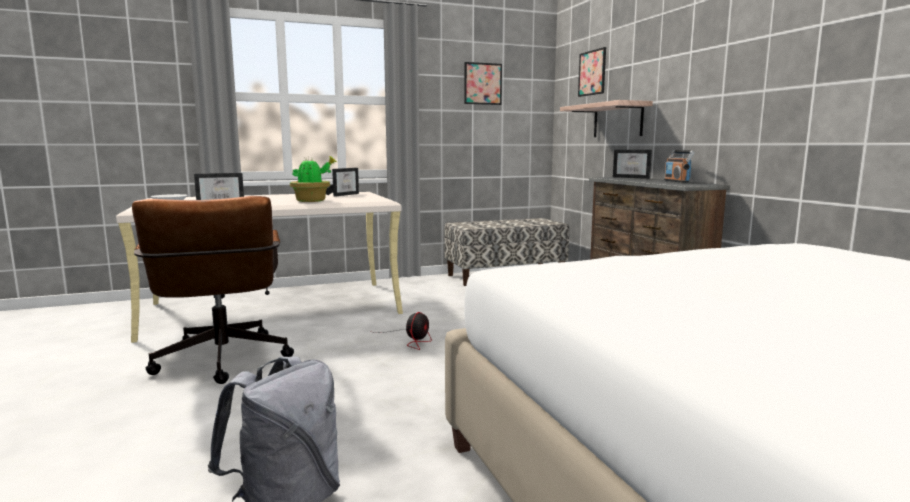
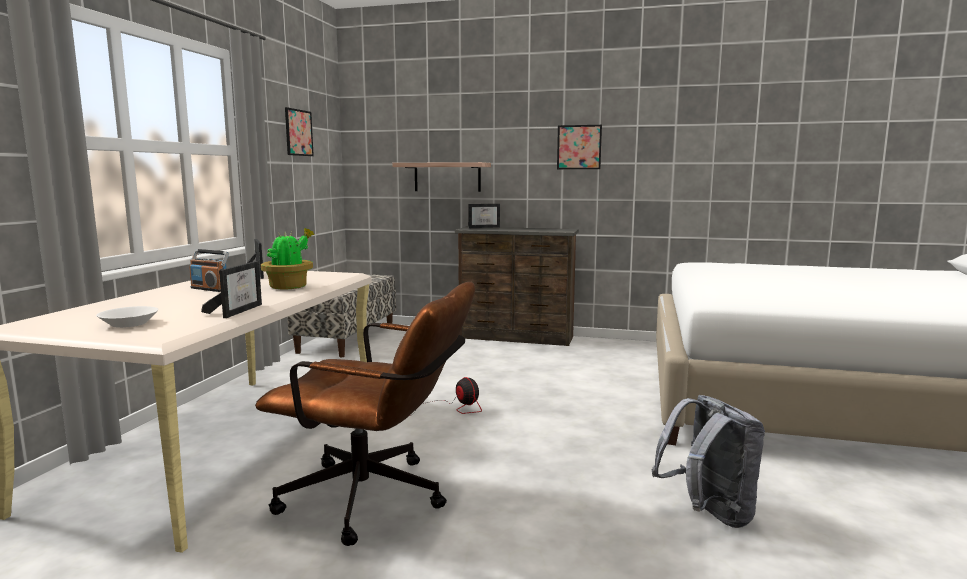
camera: 55 degrees left, 0 degrees up
(592, 73) = (405, 130): picture -> picture (579, 147)
(676, 181) = (534, 228): radio -> radio (210, 289)

